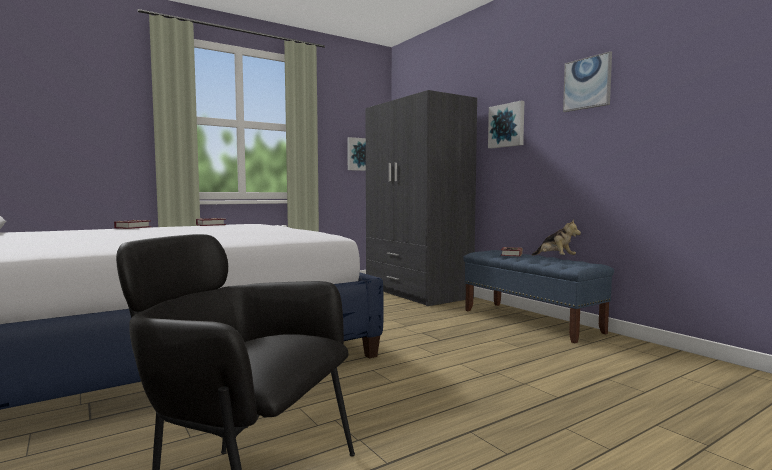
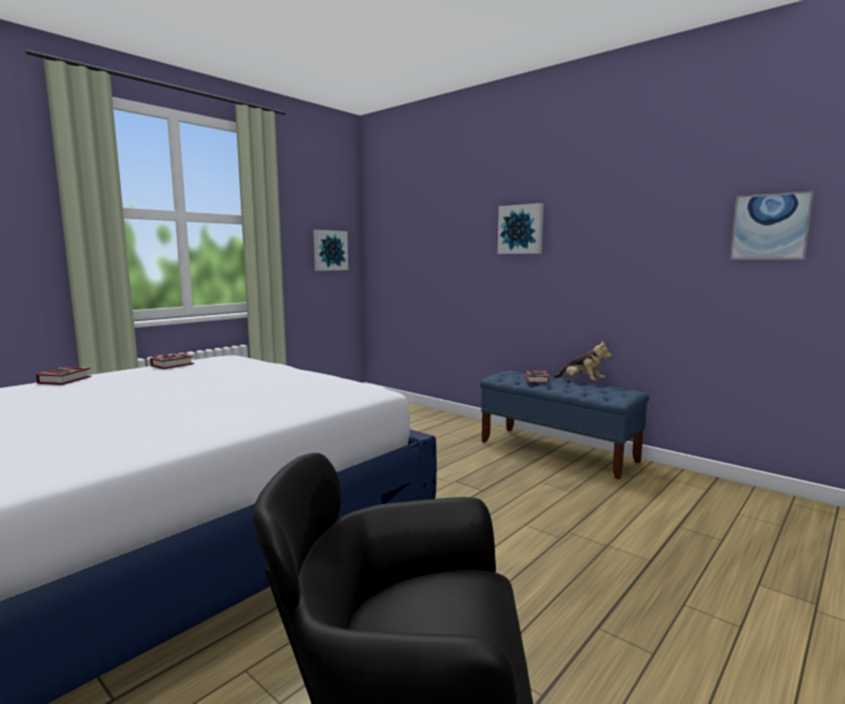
camera: 15 degrees left, 5 degrees up
(416, 292) = (411, 417): grey wardrobe -> none
(587, 83) = (621, 192): picture -> picture (770, 227)

